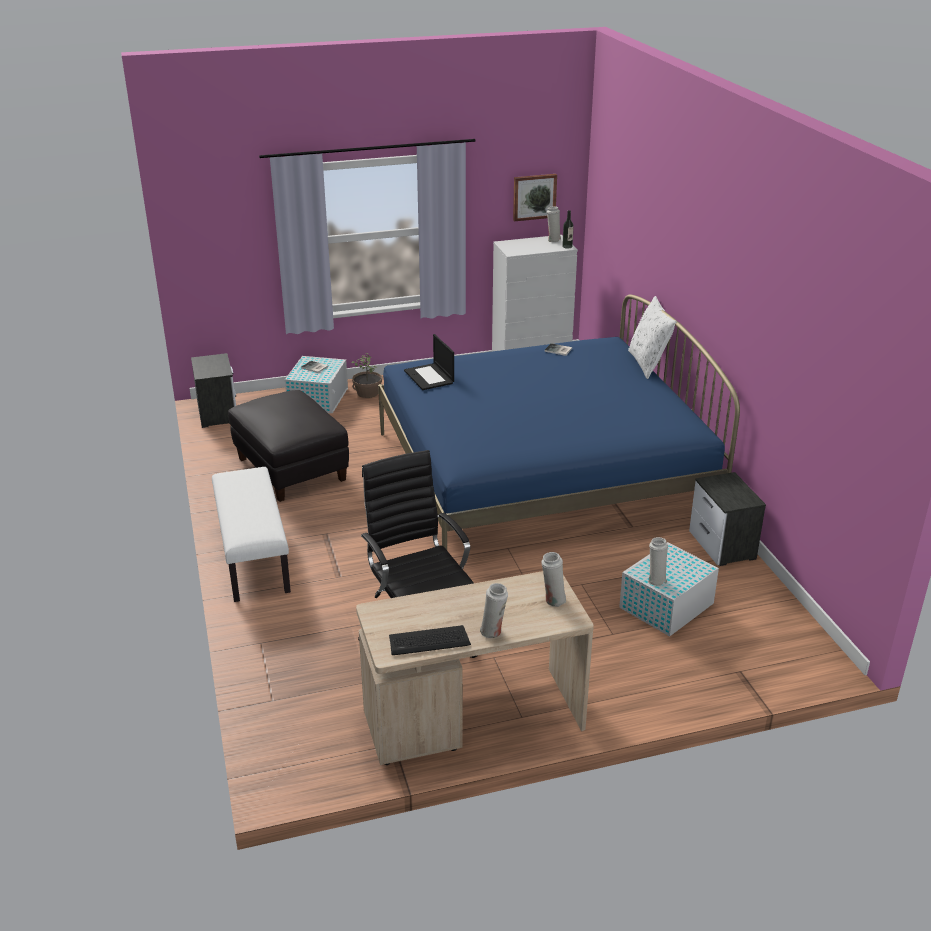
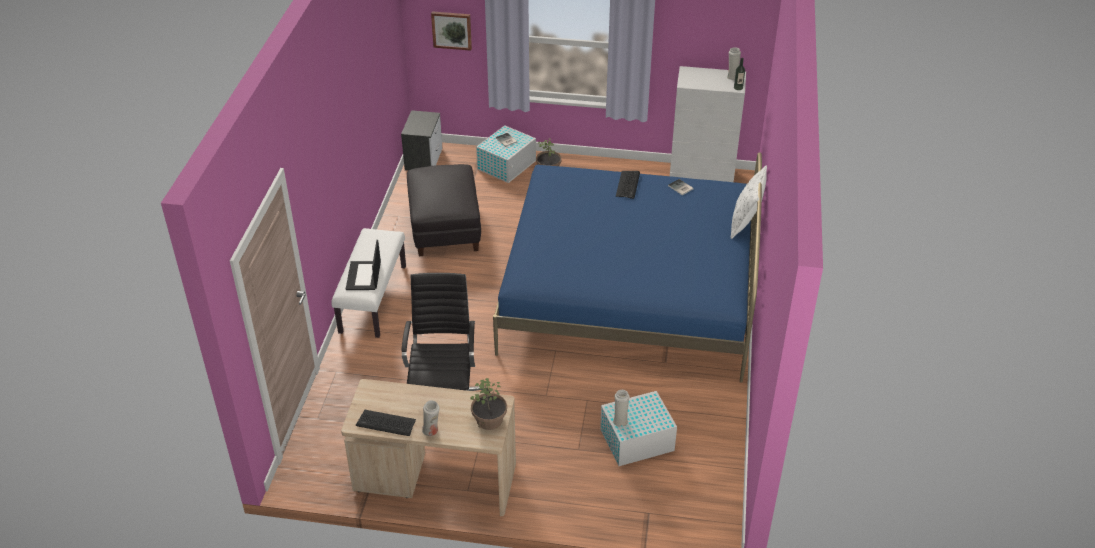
camera: 25 degrees right, 10 degrees up
(429, 377) = (556, 188): laptop -> laptop (364, 276)
(503, 359) = (628, 185): none -> keyboard
(534, 197) = (722, 35): picture -> picture (452, 30)
(553, 600) = (489, 420): white vase -> potted plant
(722, 546) = (723, 403): nightstand -> none

